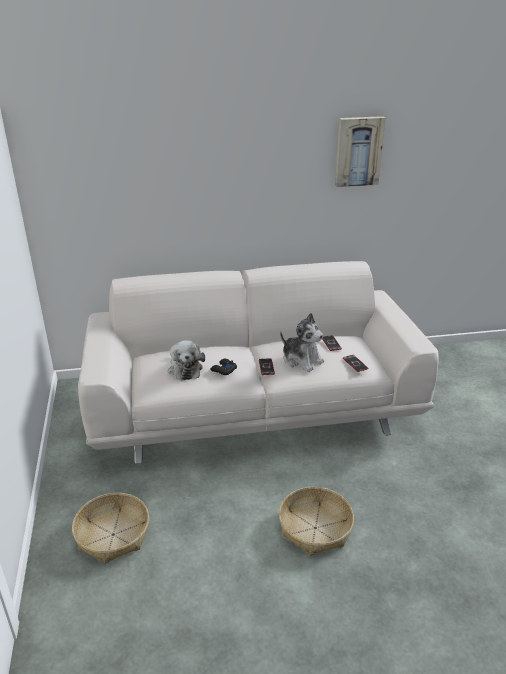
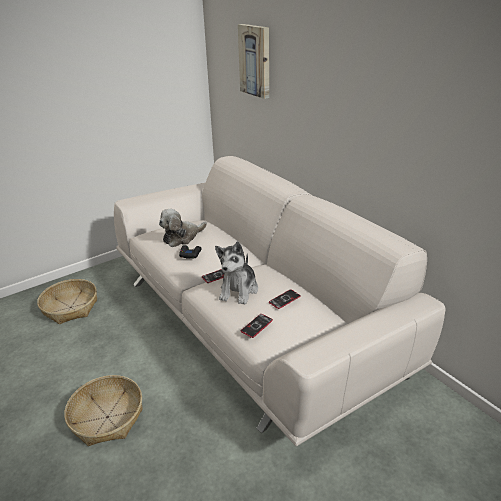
camera: 65 degrees right, 0 degrees up
(358, 151) = (449, 94): picture -> picture (256, 61)

